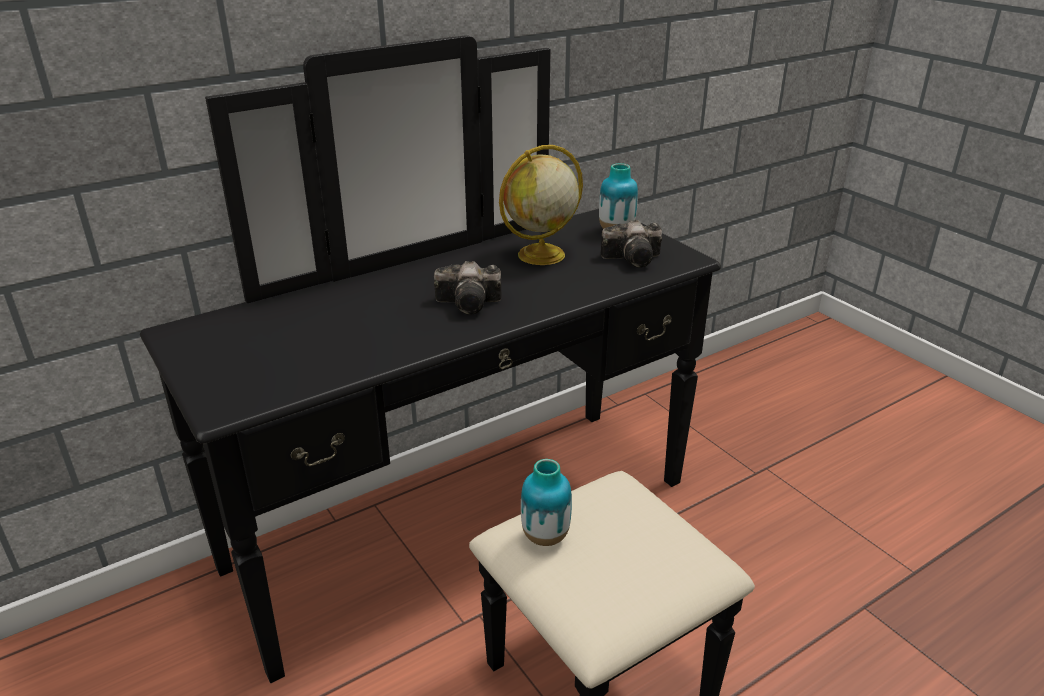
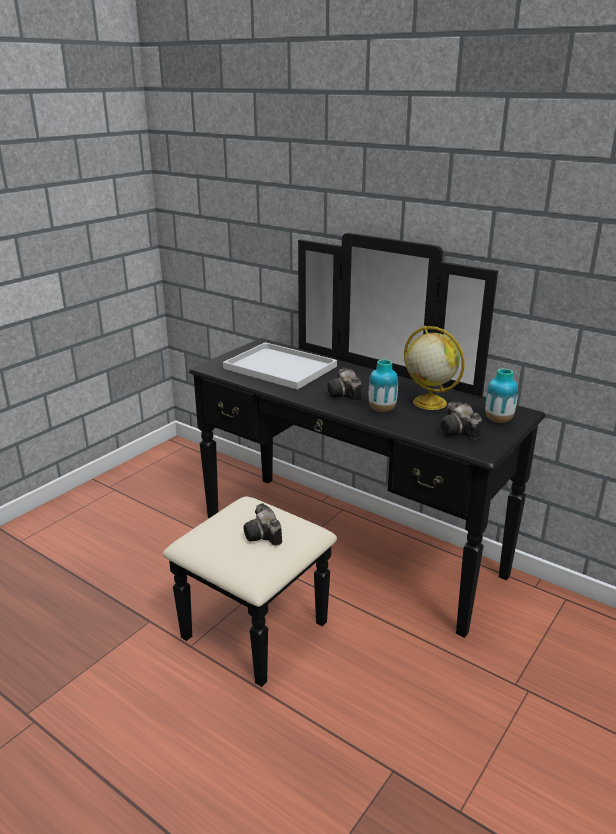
camera: 70 degrees right, 5 degrees down
(313, 333) = (282, 367): none -> white tray
(545, 536) = (247, 510): vase -> vase (382, 410)
(627, 531) = (264, 536): none -> camera

